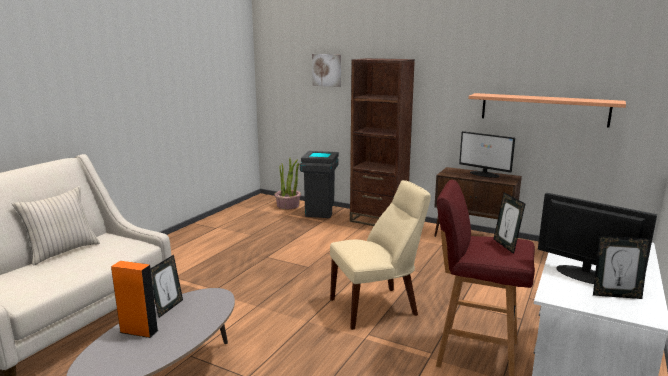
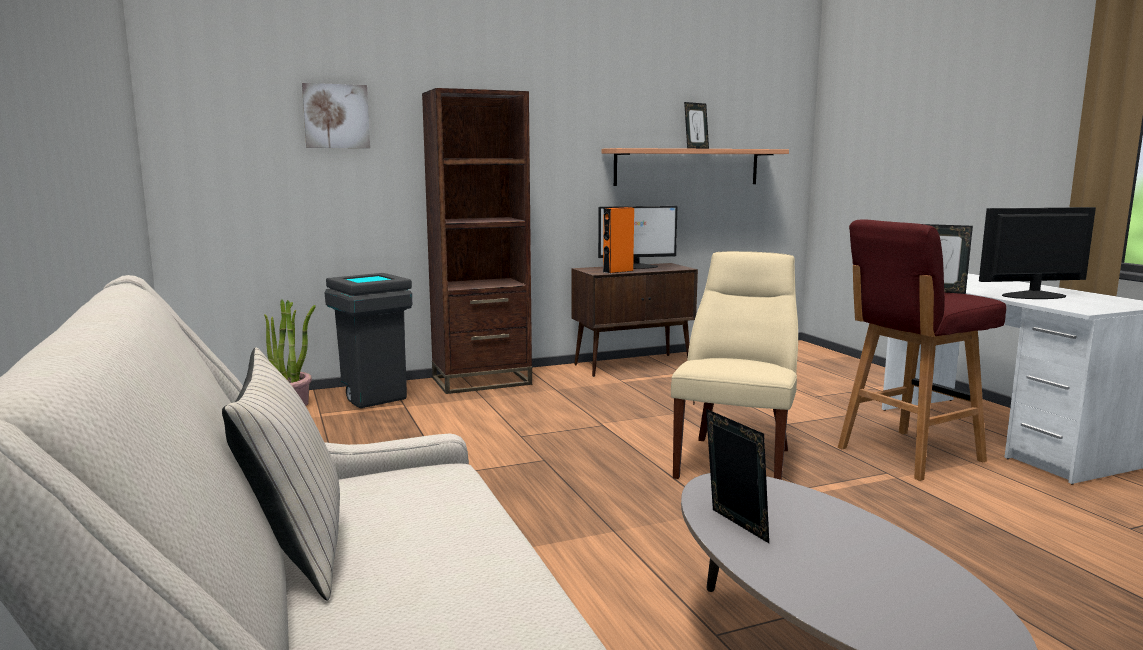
camera: 50 degrees left, 5 degrees down
(139, 331) = (810, 571): orange speaker -> orange speaker (618, 271)
(615, 295) = (1090, 299): picture frame -> picture frame (696, 148)

